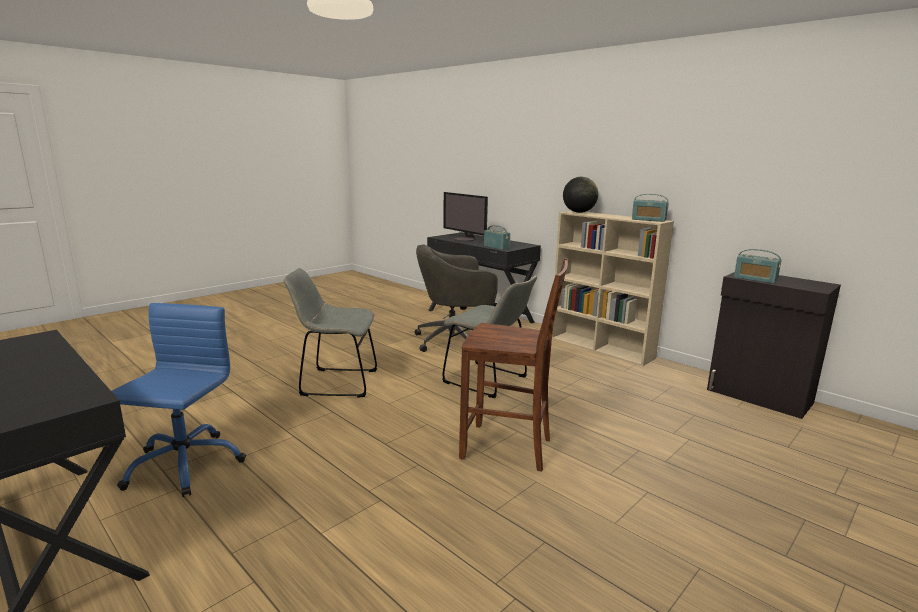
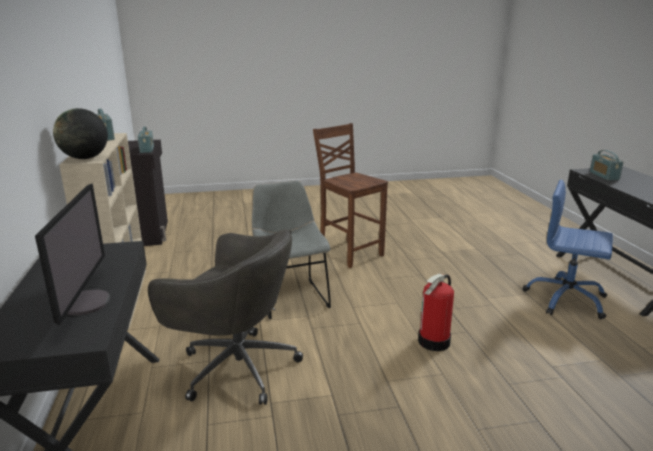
camera: 145 degrees left, 5 degrees up
(184, 465) = (566, 299): blue office chair -> blue office chair turned 75 degrees clockwise
(335, 383) = (434, 342): grey chair -> fire extinguisher
(496, 247) = (119, 256): radio -> radio (604, 176)

